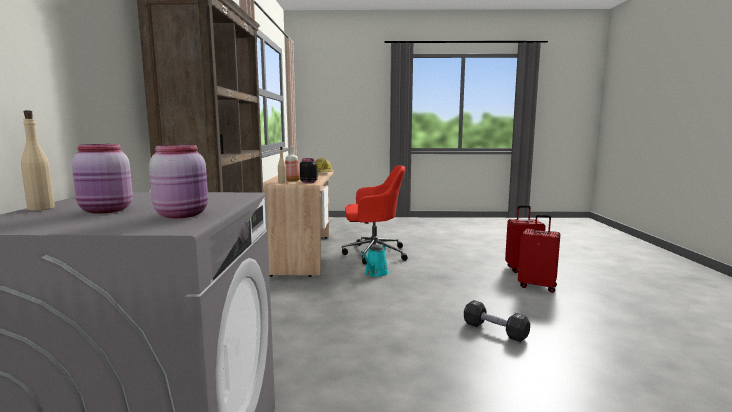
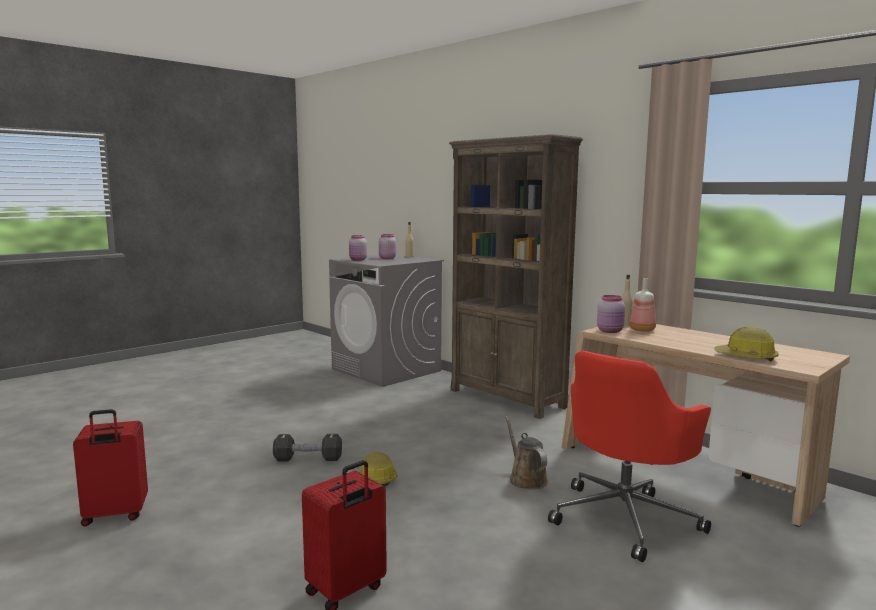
camera: 135 degrees right, 0 degrees up
(308, 182) = (610, 331): black jar -> pink jar
(375, 273) = (526, 479): turquoise watering can -> brown watering can
(458, 300) = (376, 478): none -> hard hat
(537, 286) = (297, 547): red suitcase -> red suitcase (115, 515)

